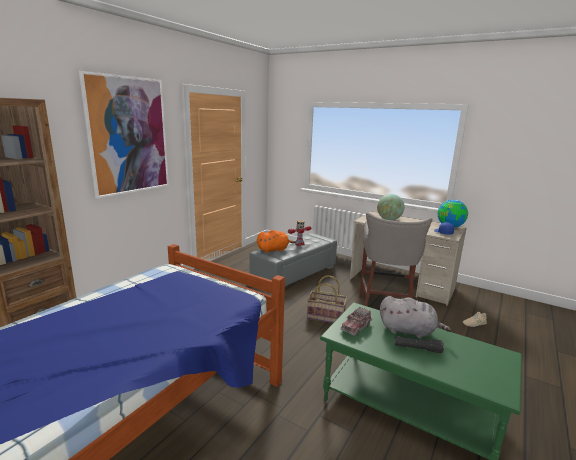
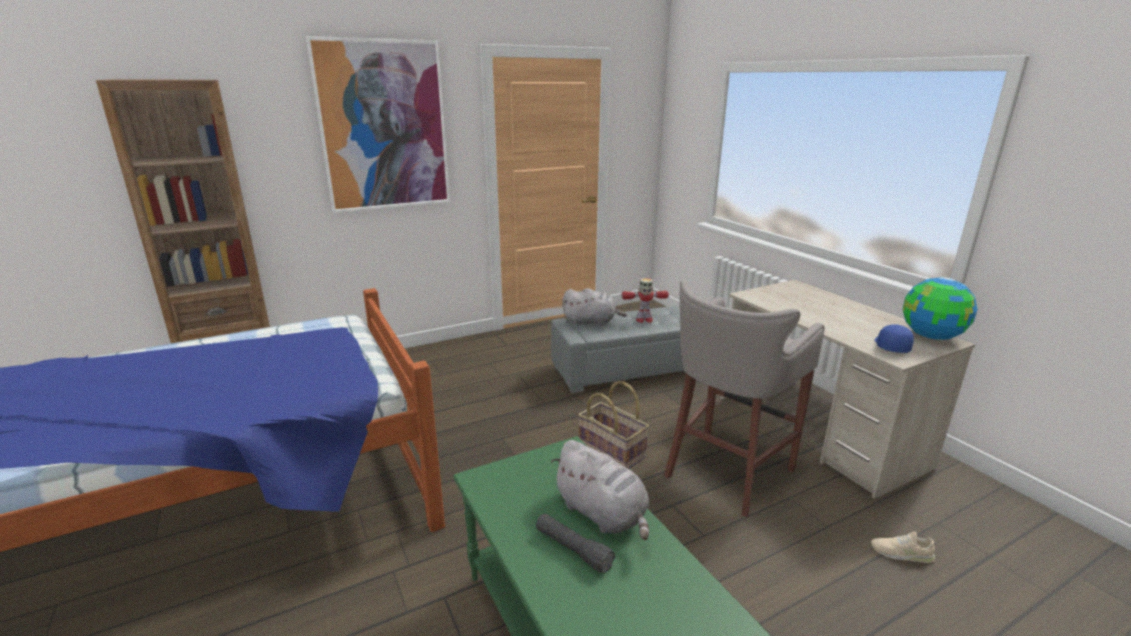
camera: 30 degrees right, 5 degrees up
(274, 250) = (591, 322): orange plush toy -> grey plush toy
(356, 327) = (523, 478): toy truck -> none
(389, 219) = (806, 301): globe -> none

